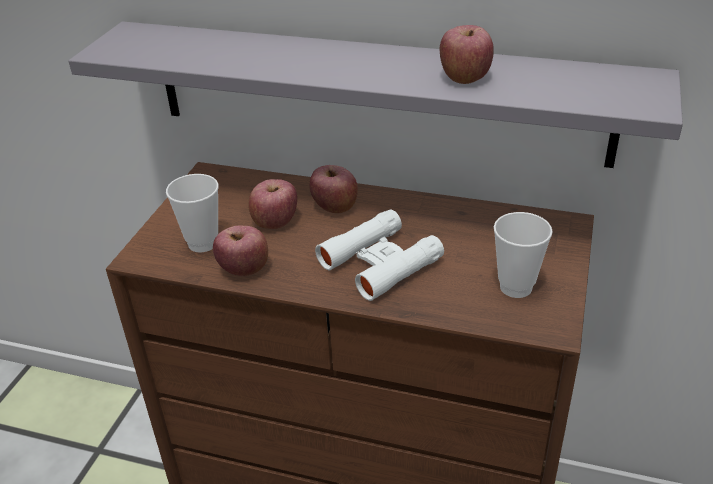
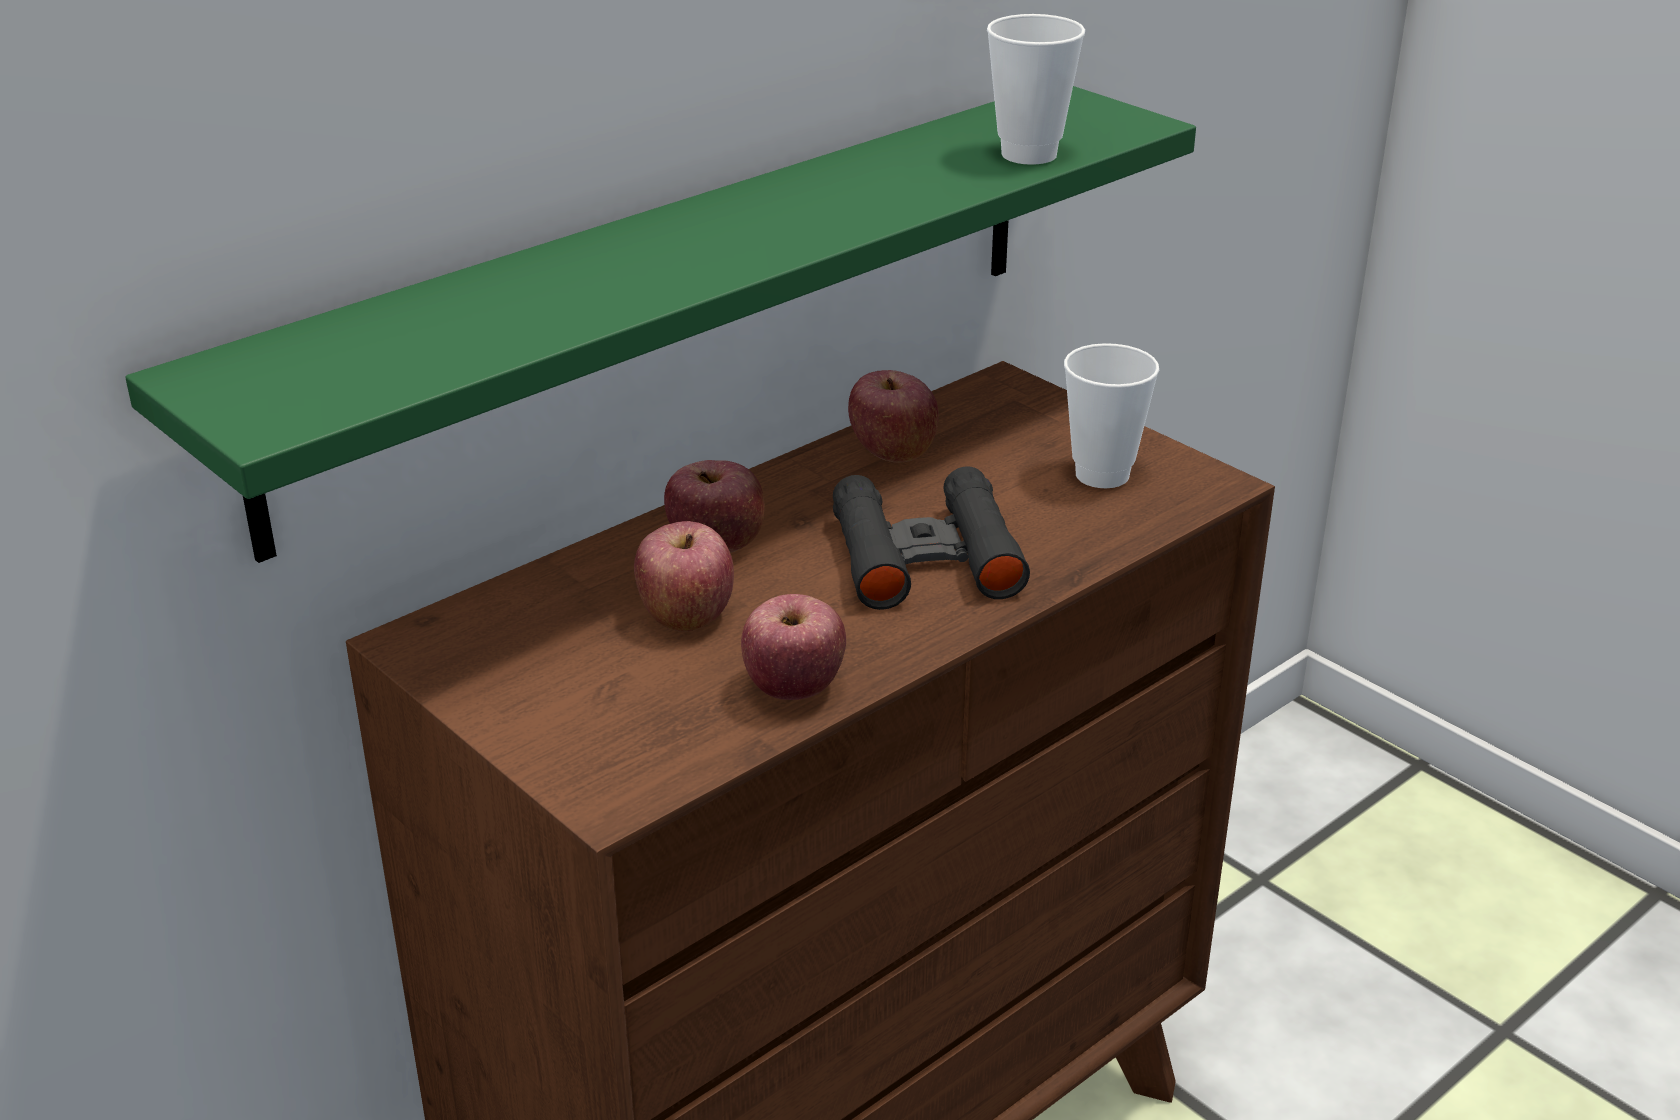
camera: 60 degrees left, 5 degrees down
(202, 243) = (657, 711): cup -> cup (1029, 154)
(376, 92) = (674, 302): grey shelf -> green shelf
(380, 263) = (925, 556): white binoculars -> black binoculars
(465, 77) = (898, 184): apple -> apple (892, 452)

